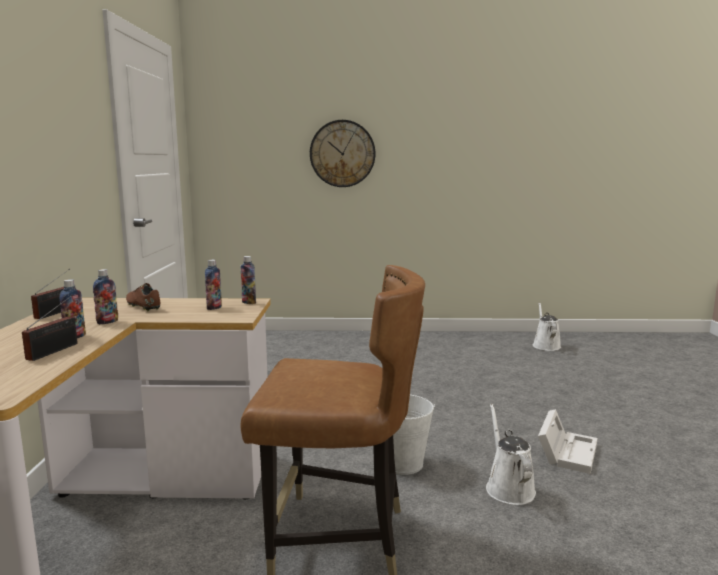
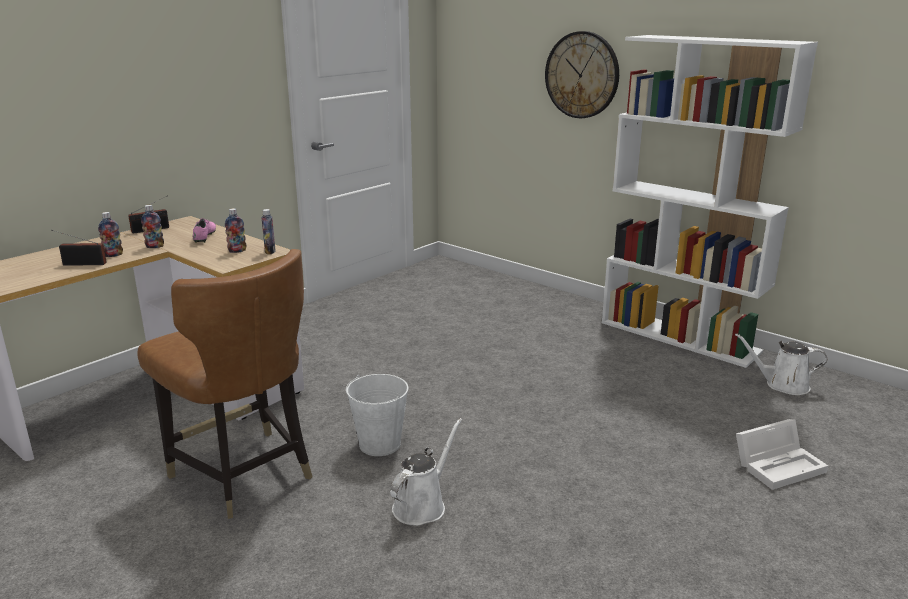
camera: 40 degrees right, 10 degrees up
(56, 350) = (82, 264): radio -> radio turned 150 degrees counterclockwise
(143, 306) = (205, 237): brown shoe -> pink shoe
(454, 337) = (680, 337): none -> white bookcase
(545, 345) = (782, 385): white watering can -> white watering can turned 120 degrees counterclockwise
(567, 451) = (541, 504): white storage box -> white storage box (779, 465)

